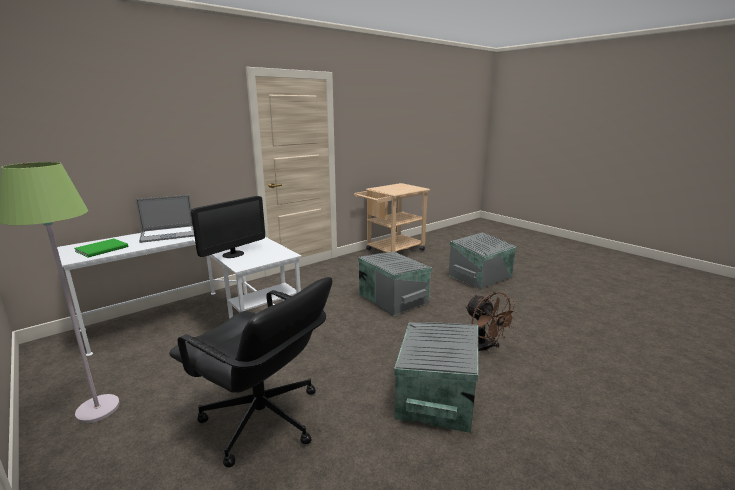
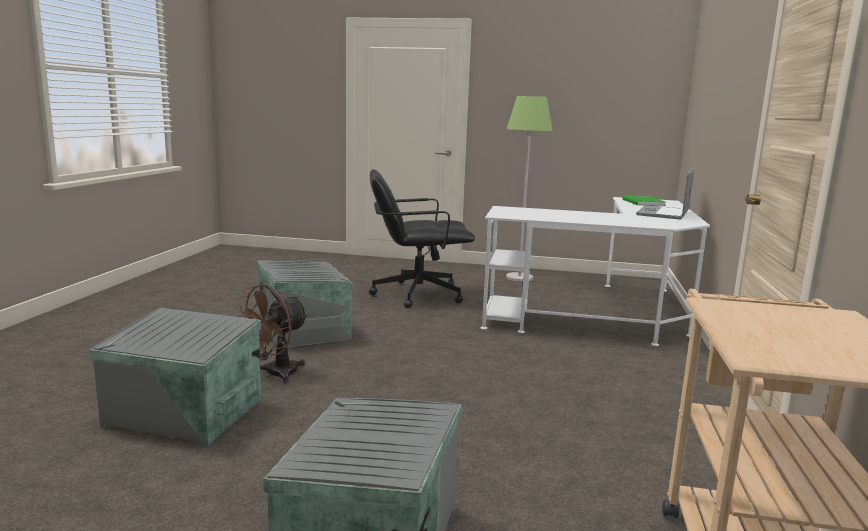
camera: 140 degrees right, 5 degrees down
(233, 254) = (540, 211): monitor -> none
(393, 298) = (478, 403): grey storage box -> grey storage box (185, 413)
(484, 349) = (274, 375): brown fan -> brown fan turned 75 degrees counterclockwise

